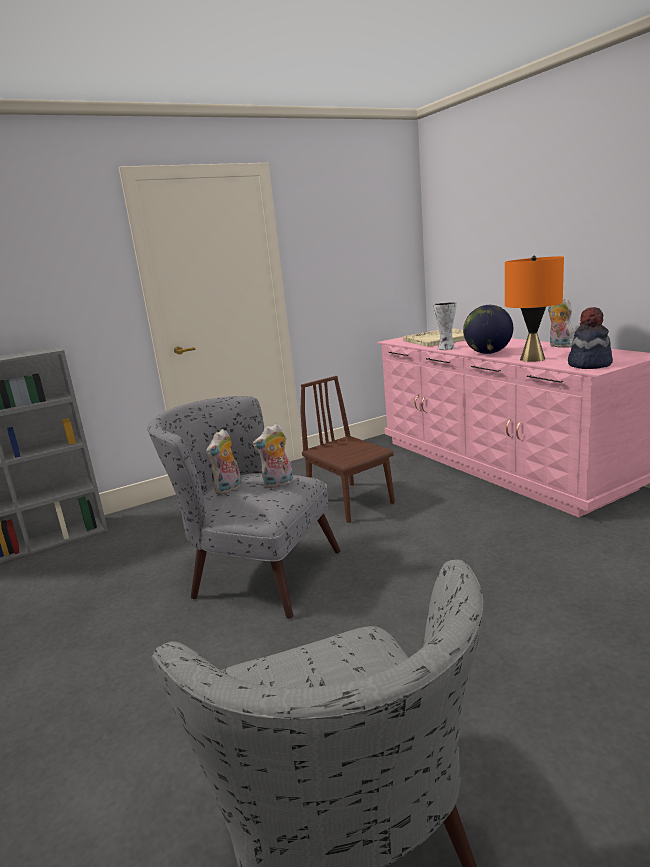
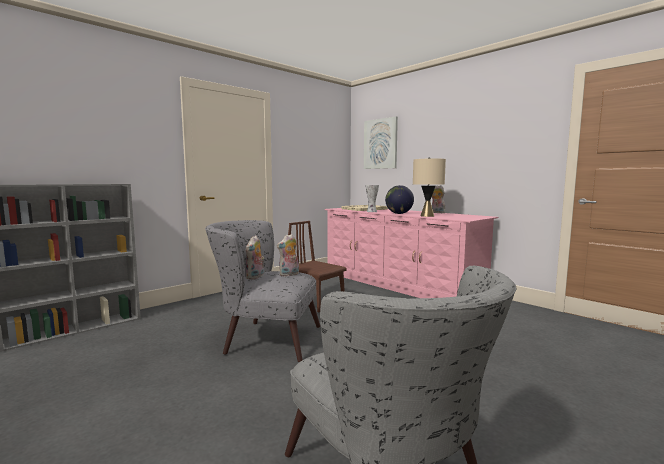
camera: 15 degrees left, 10 degrees down
(468, 221) = (380, 144): none -> picture
(532, 359) = (427, 216): orange table lamp -> beige table lamp
(589, 364) = (461, 218): hat -> none

